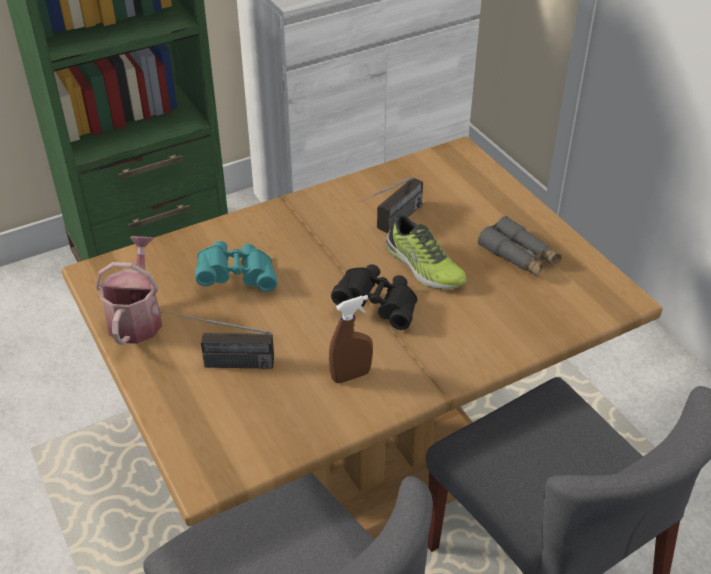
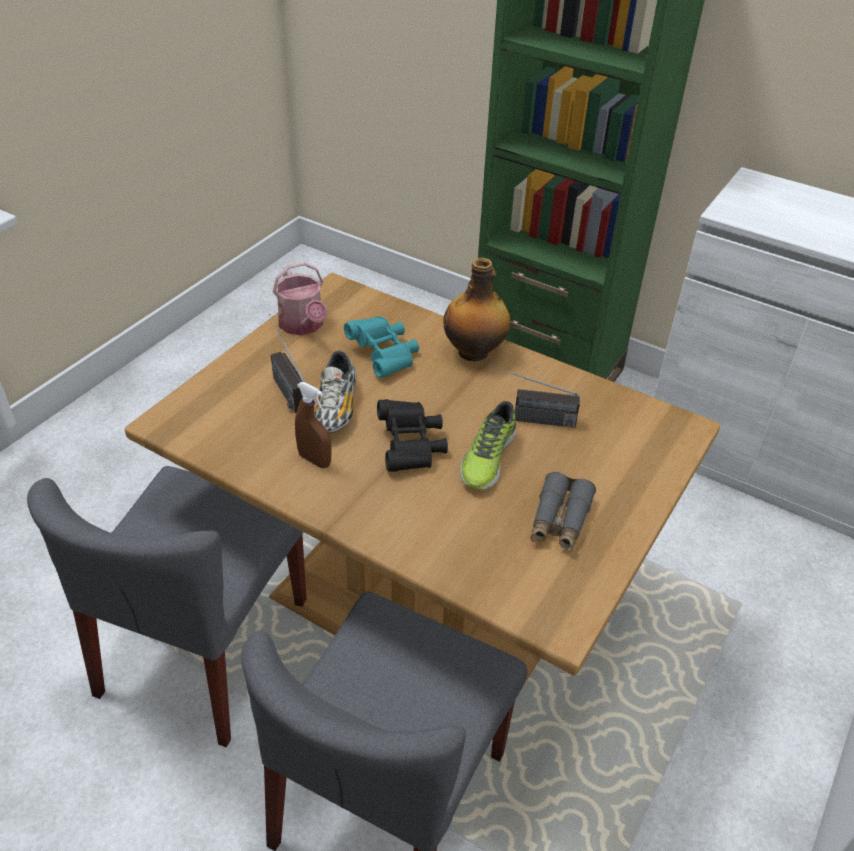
camera: 60 degrees right, 0 degrees up
(137, 317) = (303, 325): watering can -> watering can turned 90 degrees clockwise
(281, 220) = (475, 352): none -> bottle
(289, 336) = (336, 408): none -> shoe

